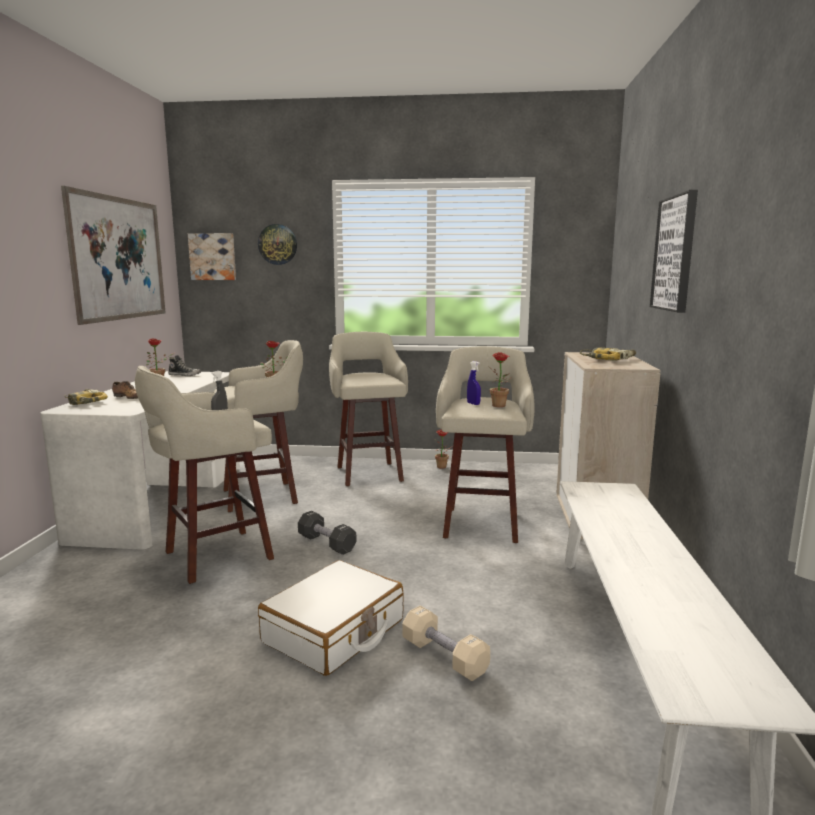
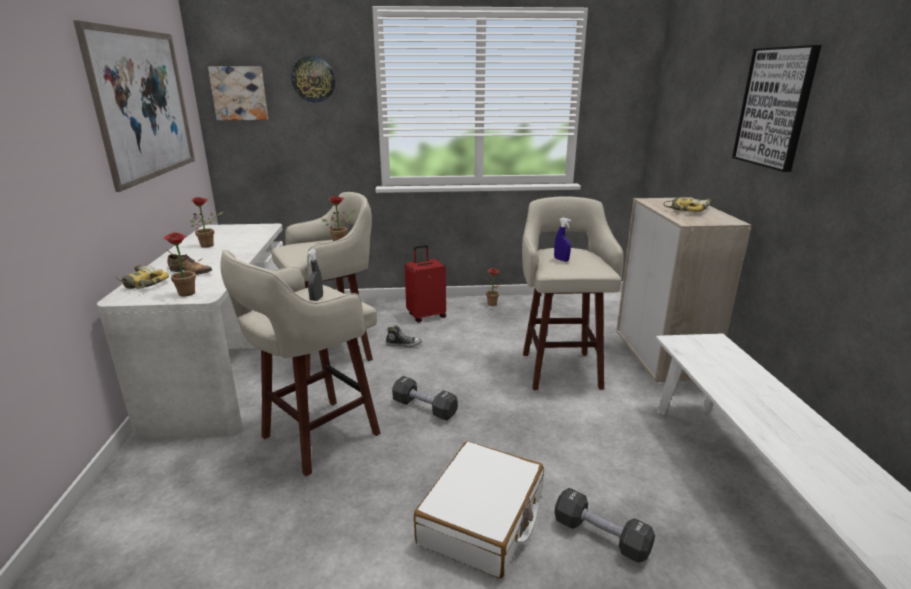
camera: 10 degrees left, 10 degrees up
(185, 375) = (229, 231): shoe -> shoe (403, 344)
(369, 473) = (426, 316): beige stool -> red suitcase
(444, 657) = (601, 536): beige dumbbell -> black dumbbell
(500, 406) = (589, 262): potted plant -> potted plant (187, 294)

